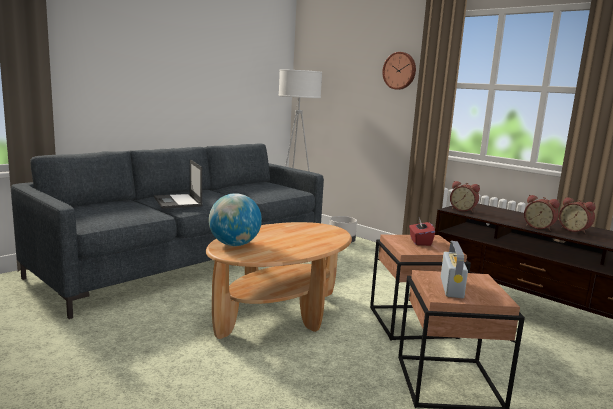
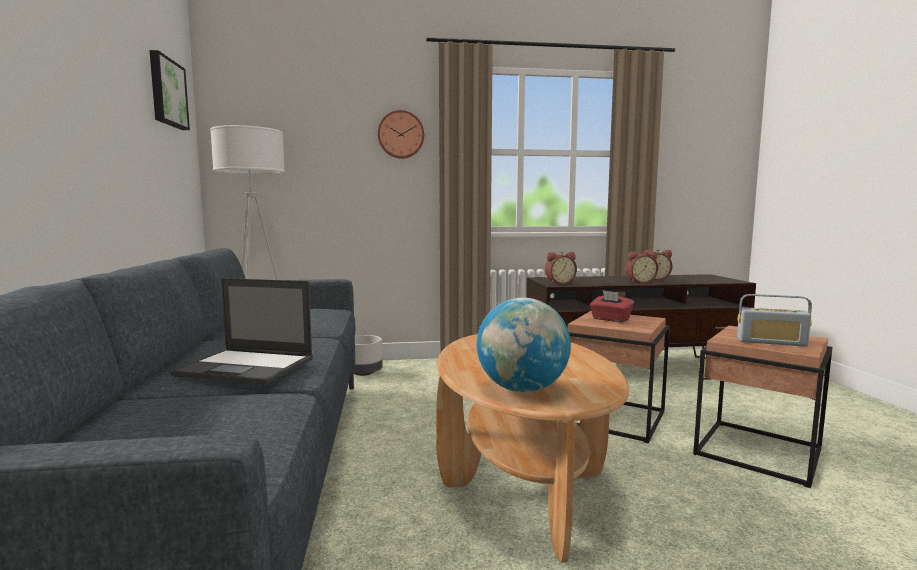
camera: 50 degrees left, 5 degrees down
(261, 50) = (166, 92): none -> picture
(451, 287) = (771, 342): radio -> radio turned 150 degrees clockwise

